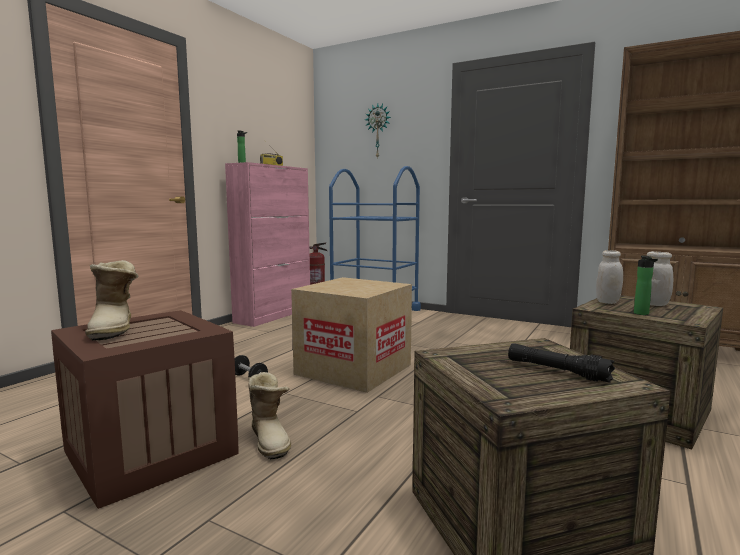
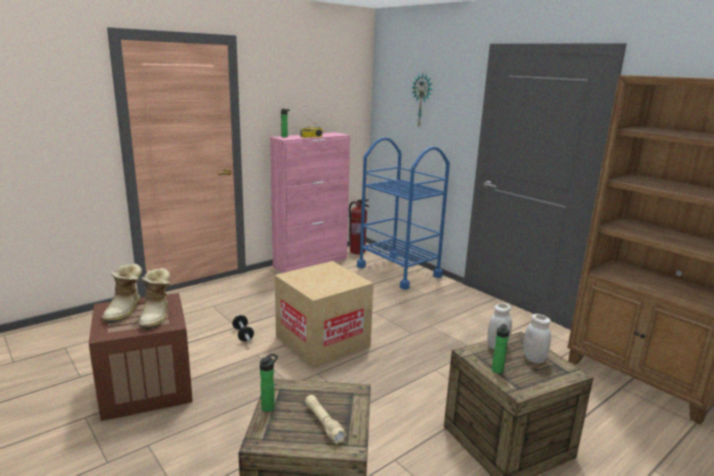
camera: 20 degrees right, 10 degrees up
(271, 440) = (218, 395): boot -> boot (157, 316)
(462, 370) = (269, 406): none -> bottle
(557, 371) = (324, 423): black flashlight -> beige flashlight

